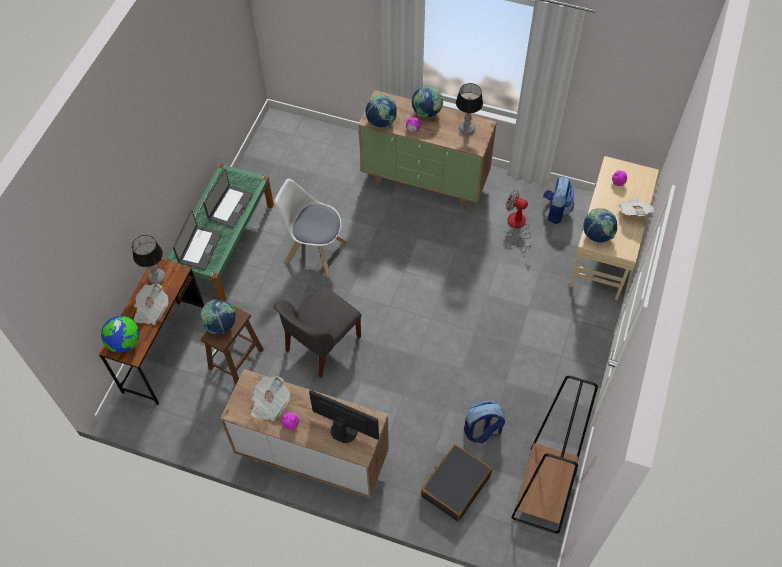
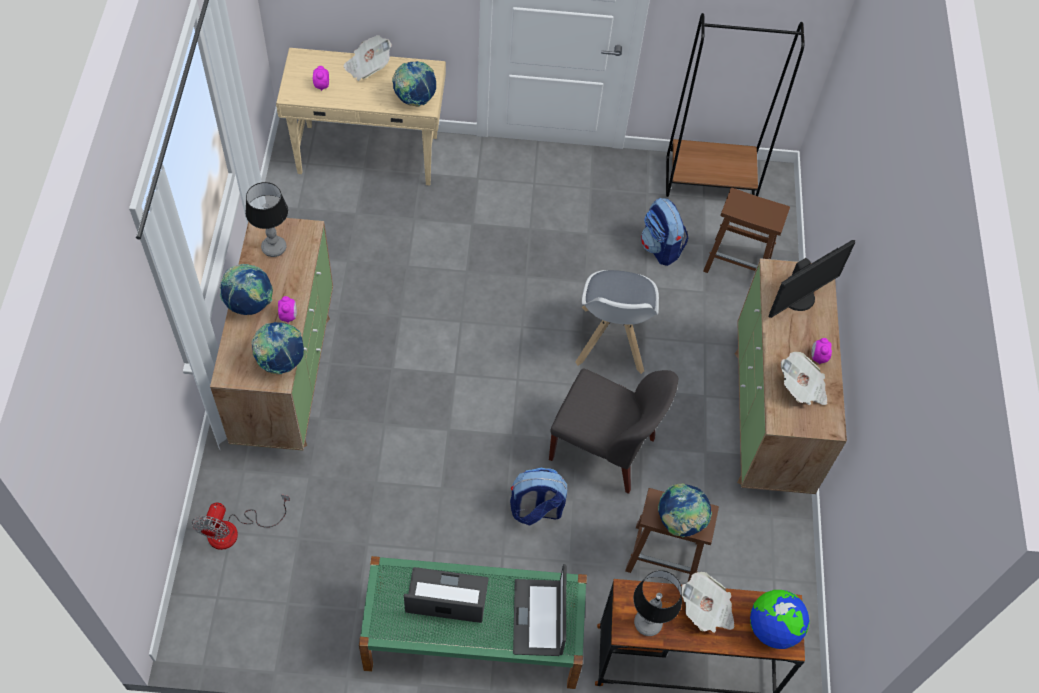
camera: 110 degrees left, 0 degrees up
(199, 248) = (539, 617): laptop -> laptop turned 90 degrees counterclockwise
(314, 251) = (450, 500): chair -> chair (611, 341)
(344, 429) = (799, 298): monitor -> monitor turned 135 degrees counterclockwise
(455, 486) = (738, 263): black suitcase -> brown stool
(518, 226) = (344, 251): fan -> fan (234, 531)
(556, 210) = (307, 212): backpack -> backpack (536, 510)

